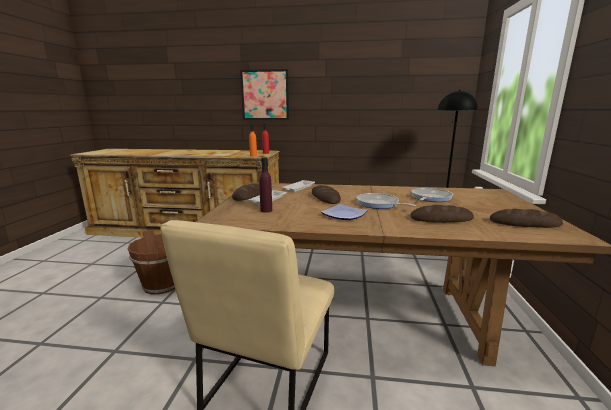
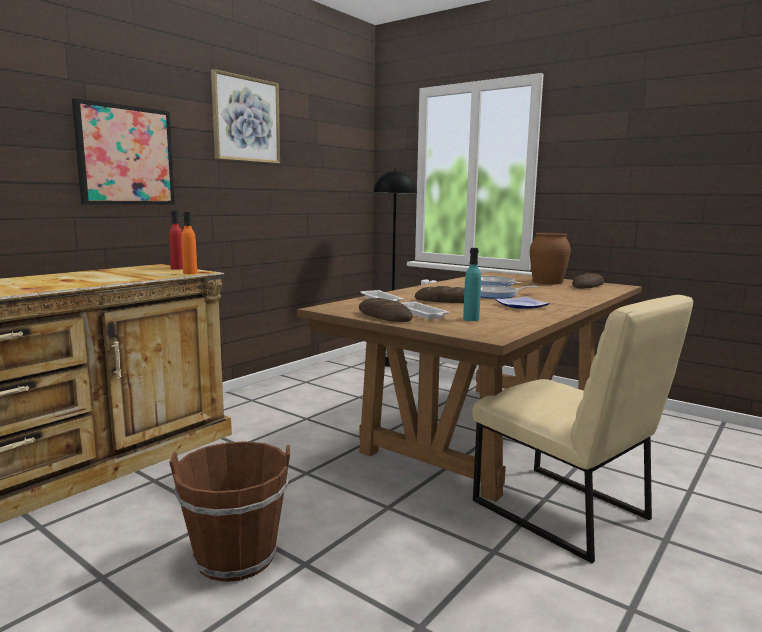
camera: 60 degrees left, 5 degrees down
(266, 210) = (471, 319): purple bottle -> turquoise bottle
(342, 66) = (246, 119): none -> picture
(441, 219) = (560, 293): bread -> none
(499, 209) = (548, 282): none -> brown vase

